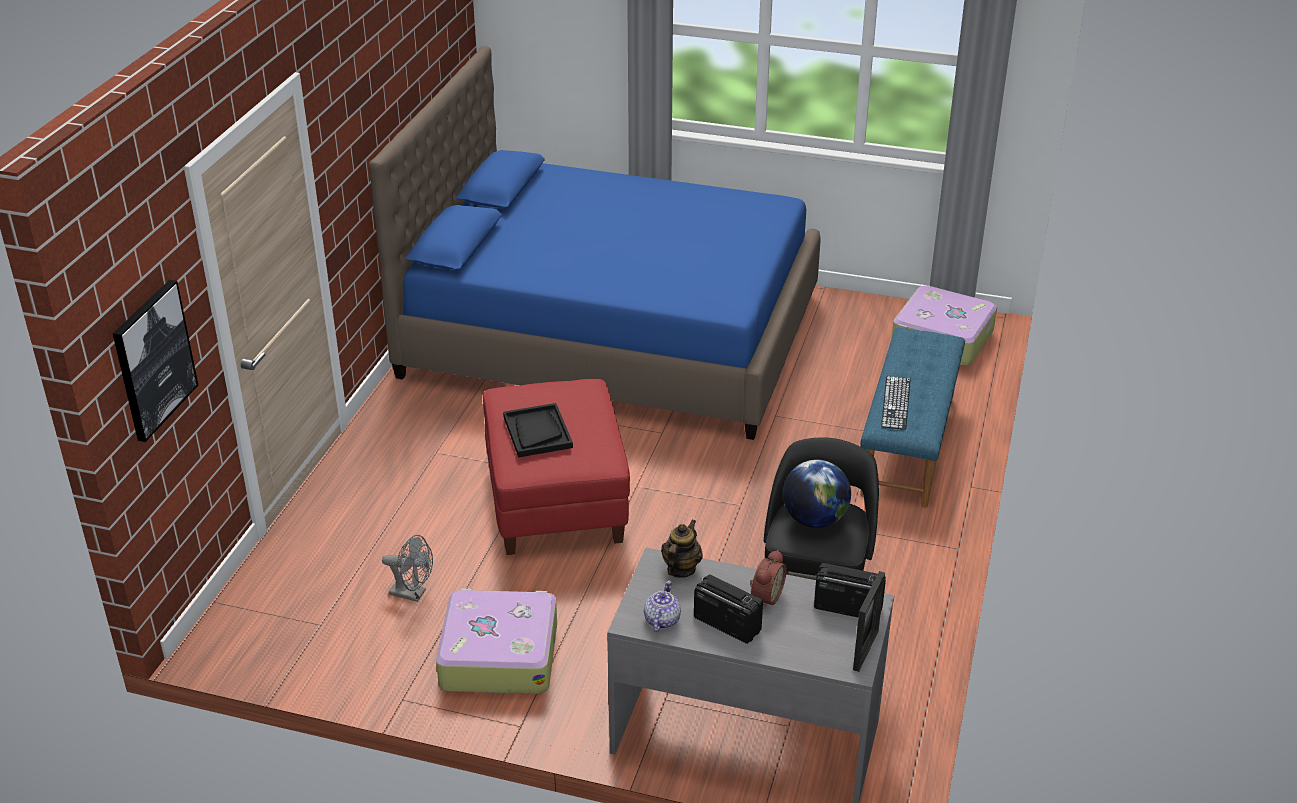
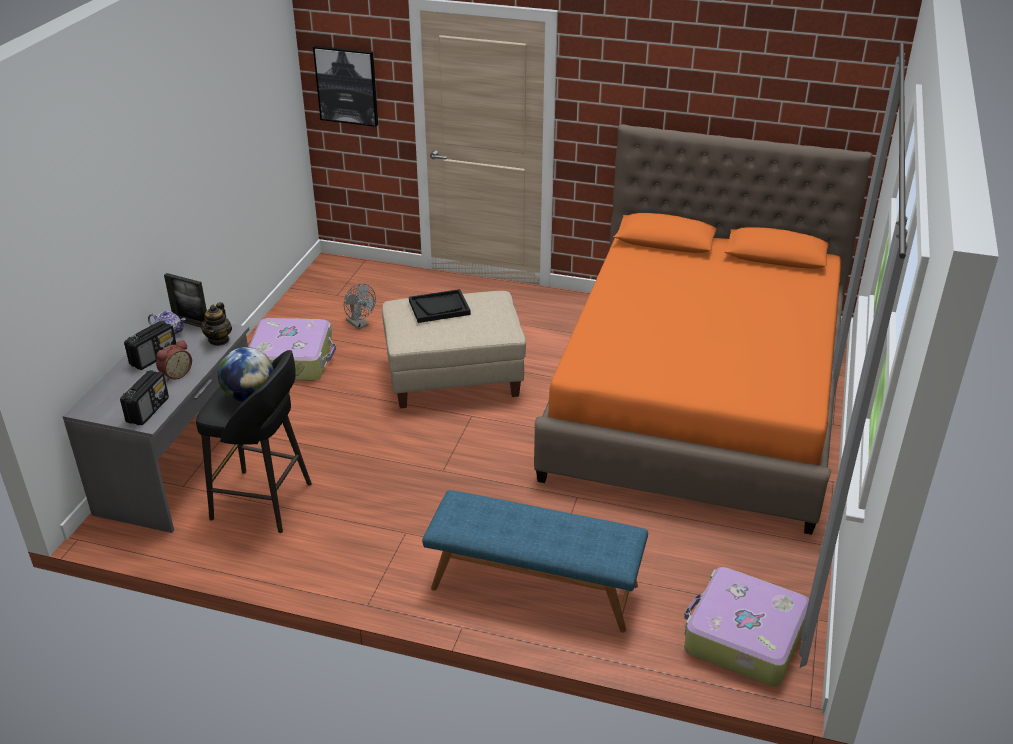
camera: 90 degrees right, 0 degrees up
(413, 594) = (359, 324): grey fan -> grey fan turned 60 degrees counterclockwise
(556, 501) = (454, 378): red ottoman -> beige ottoman
(611, 334) = (698, 401): blue bed -> orange bed
(680, 569) = (219, 340): teapot -> teapot turned 75 degrees clockwise
(765, 596) = (175, 374): alarm clock -> alarm clock turned 75 degrees counterclockwise
(865, 650) = (99, 415): picture frame -> picture frame (191, 323)
(896, 402) = (494, 509): keyboard -> none

